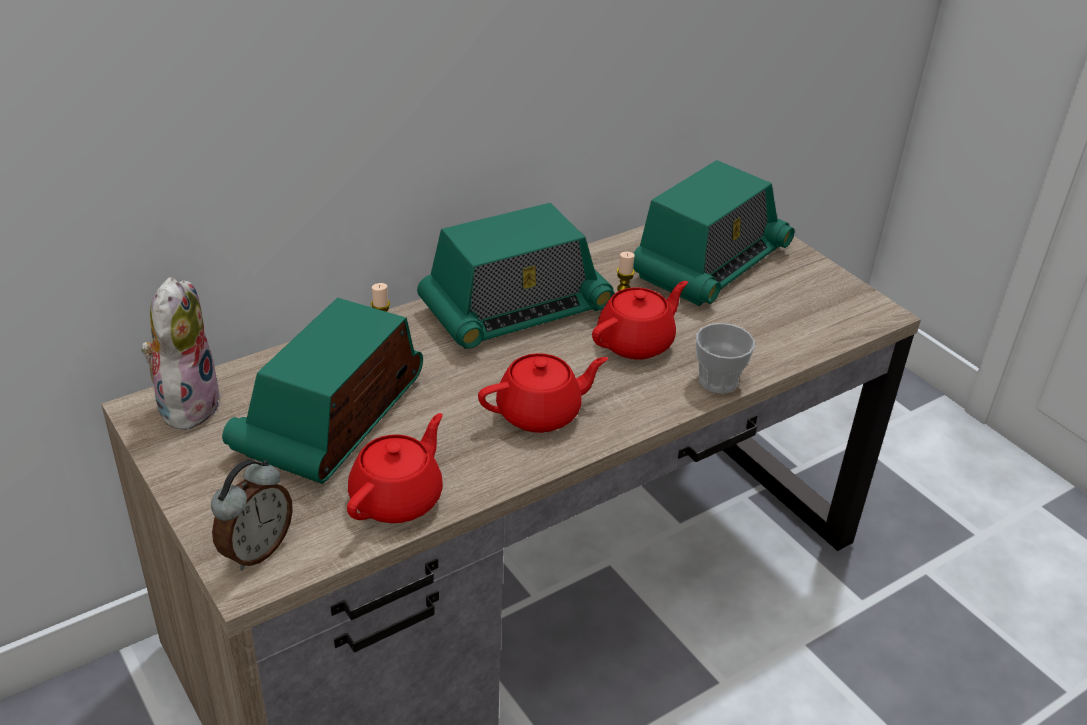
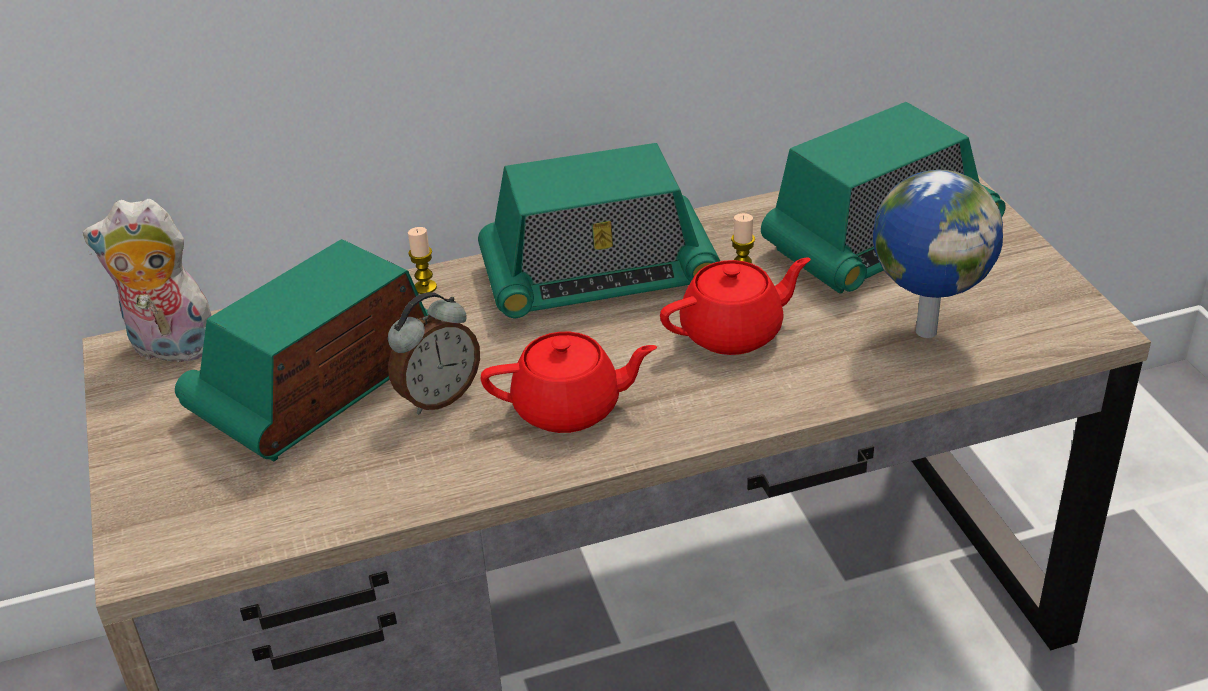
camera: 20 degrees right, 0 degrees up
(187, 404) = (170, 349): plush toy -> plush toy turned 105 degrees counterclockwise
(255, 550) = (165, 528): alarm clock -> alarm clock (438, 397)
(398, 498) = (351, 491): red teapot -> none
(718, 381) = (819, 394): cup -> none
(770, 326) = (925, 330): none -> globe

